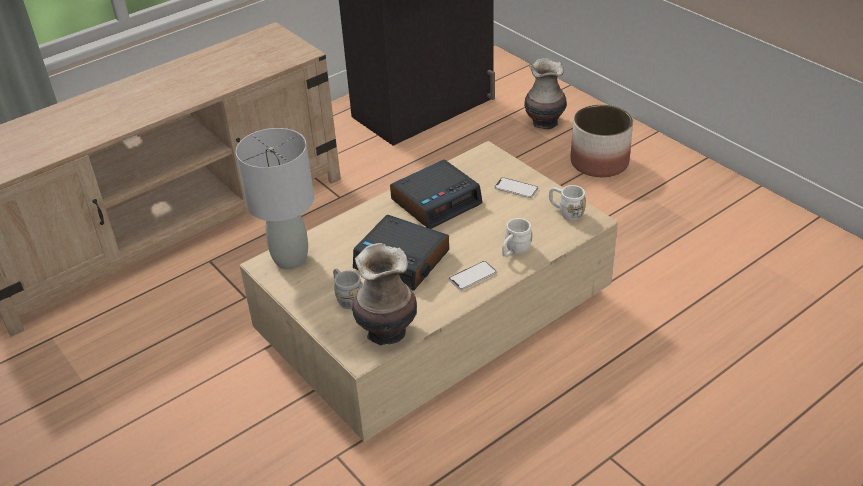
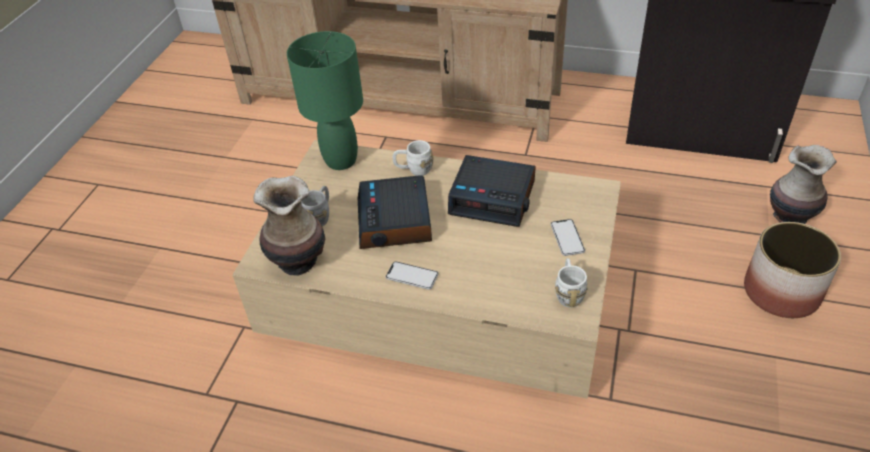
camera: 55 degrees right, 5 degrees up
(290, 259) = (340, 160): grey table lamp -> green table lamp
(514, 251) = (472, 286): white mug -> white mug (414, 170)

